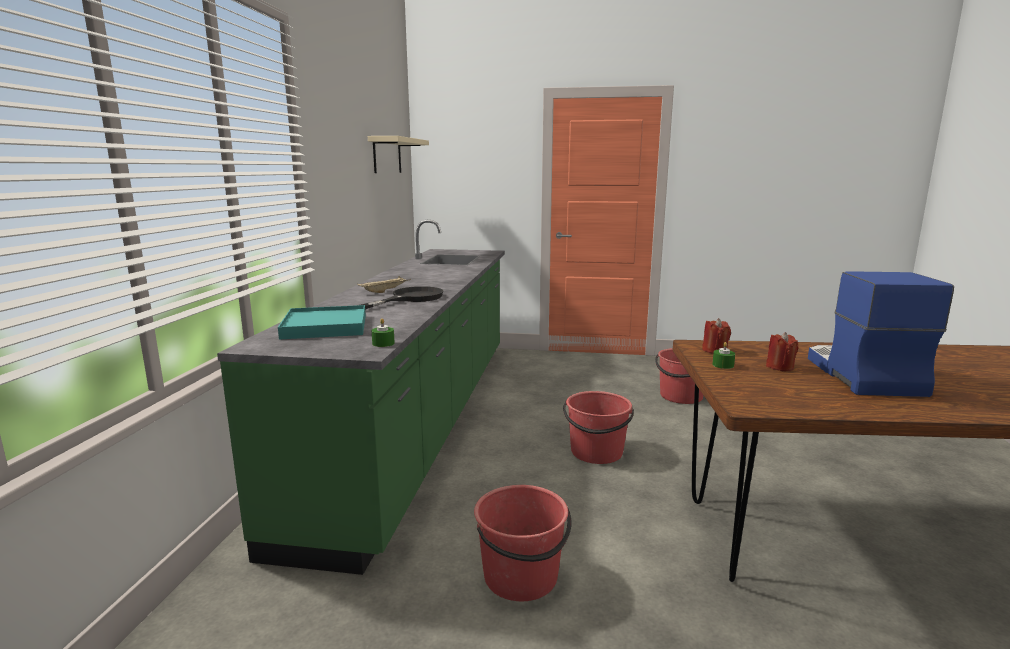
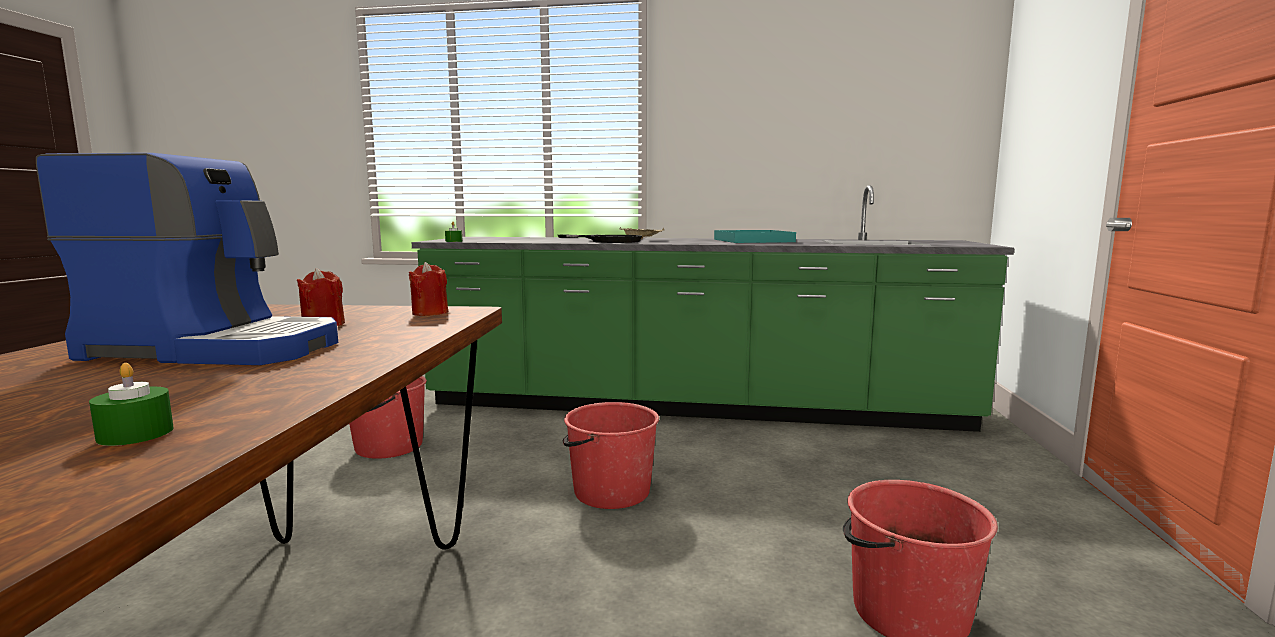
camera: 90 degrees right, 5 degrees down
(325, 326) = (513, 238): turquoise tray -> turquoise tray (753, 240)
(387, 155) = (883, 104): beige shelf -> none
(723, 365) = (369, 311): green candle -> green candle (135, 434)

